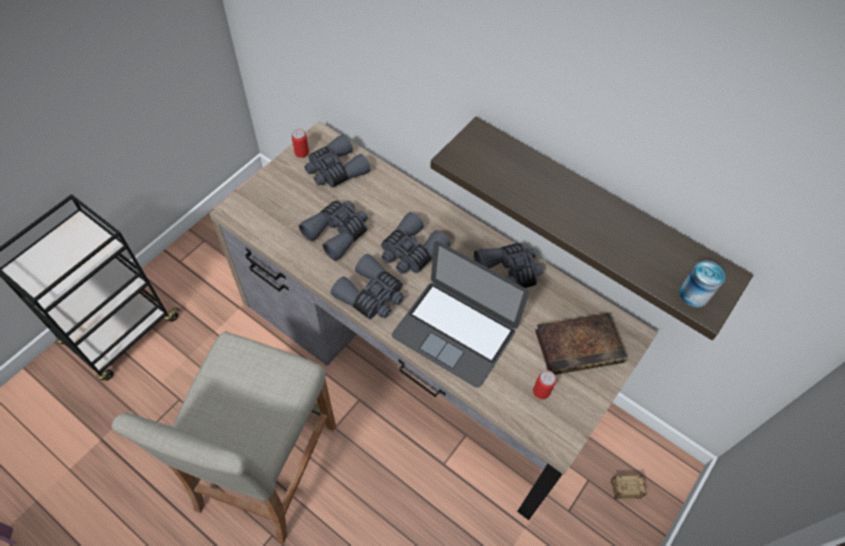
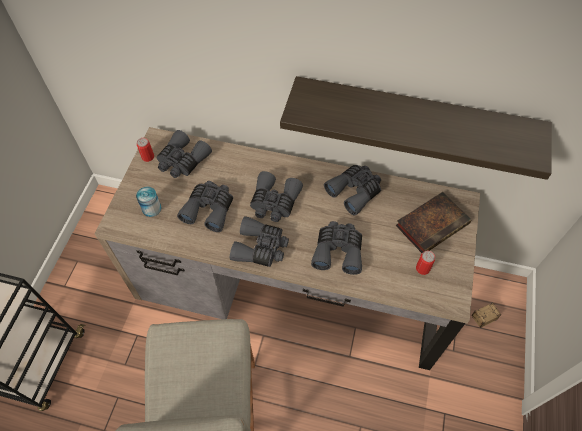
camera: 20 degrees left, 0 degrees up
(454, 332) = (338, 251): laptop -> grey binoculars
(694, 294) = (521, 151): can -> can (151, 208)

